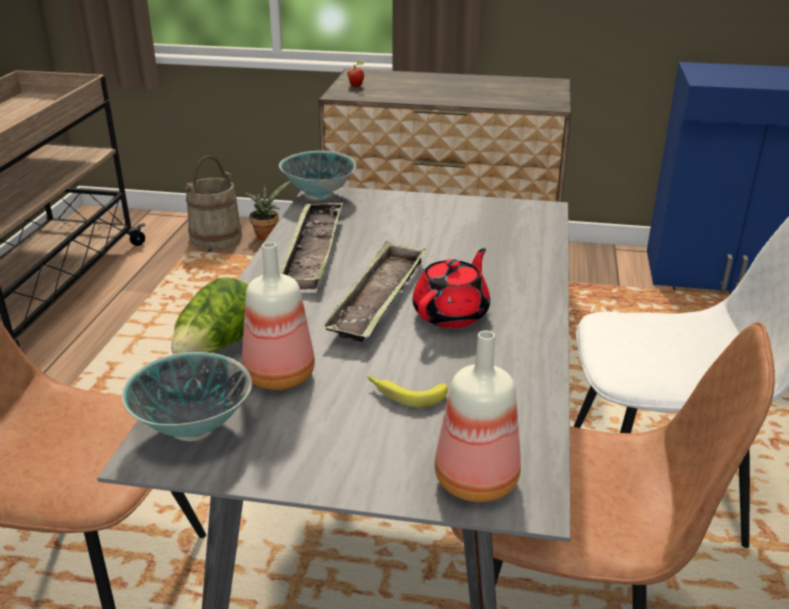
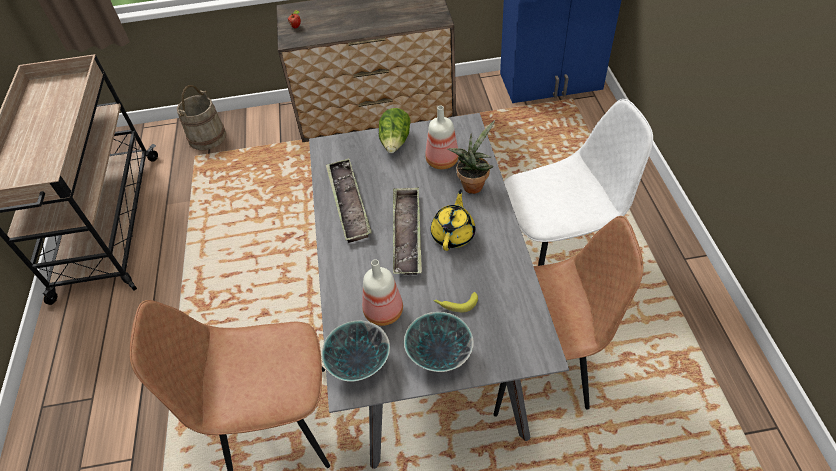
camera: 15 degrees left, 20 degrees up
(218, 347) = (338, 301): lettuce -> lettuce (395, 142)
(267, 235) = (243, 126): potted plant -> potted plant (473, 184)
(318, 195) = (323, 147): bowl -> bowl (438, 354)
(452, 314) = (453, 234): red teapot -> yellow teapot
(473, 480) = (513, 350): bottle -> bottle (441, 161)

